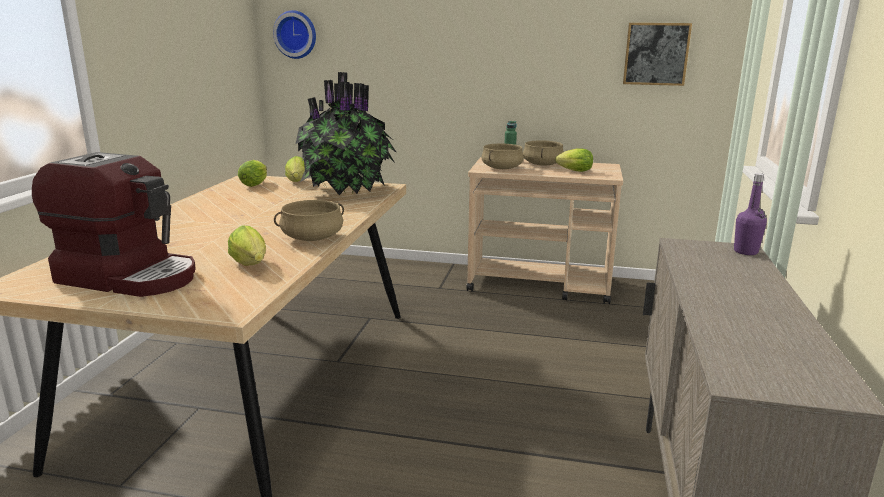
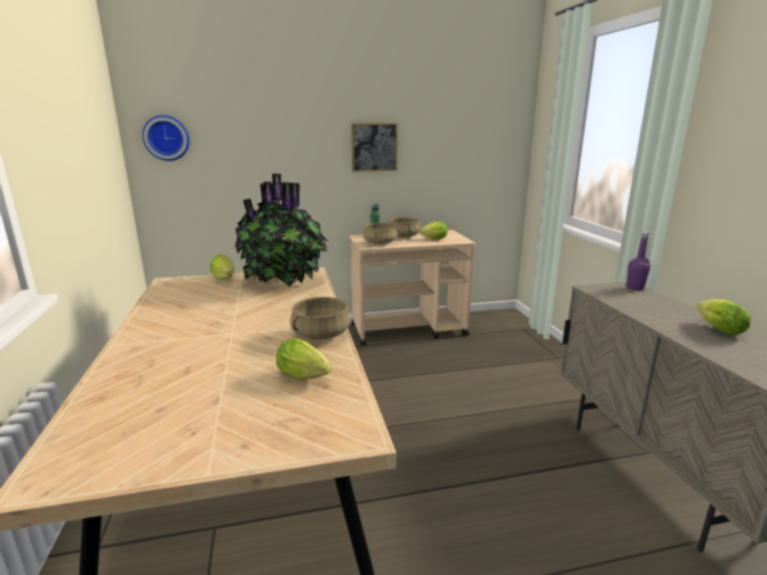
camera: 25 degrees left, 0 degrees up
(130, 276) = (193, 423): coffee machine -> none
(255, 184) = (186, 287): lettuce -> lettuce (716, 329)
(656, 54) = (473, 147): picture -> picture (374, 147)

